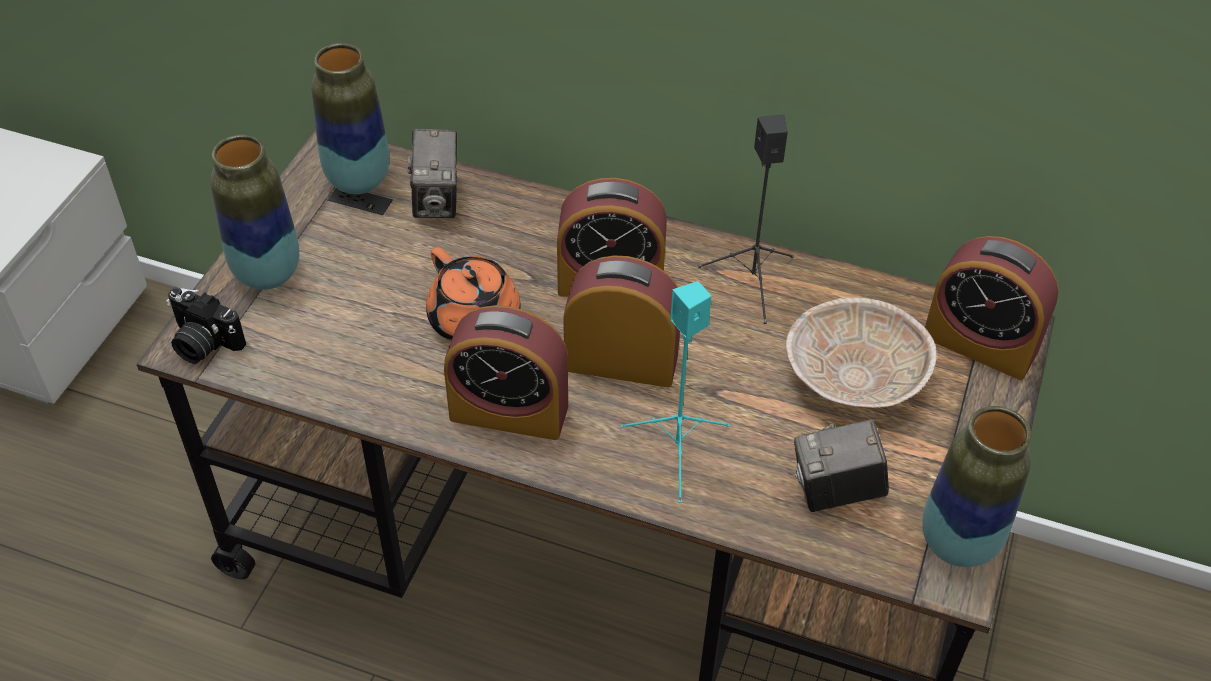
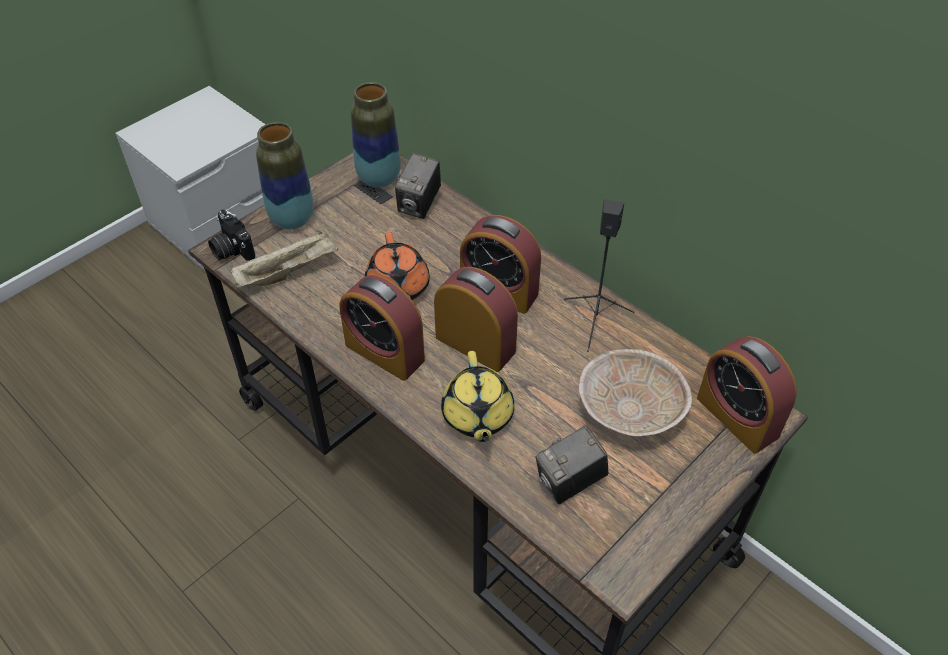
camera: 25 degrees right, 0 degrees up
(307, 347) = (288, 271): none -> beige tray
(677, 451) = (477, 416): turquoise speaker -> yellow teapot
(835, 491) = (570, 482): camera -> camera turned 45 degrees counterclockwise
(958, 543) = (637, 552): vase -> none

